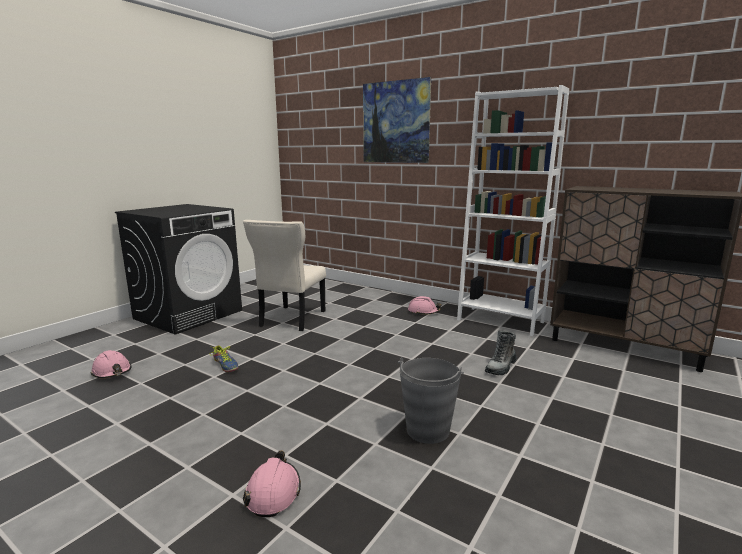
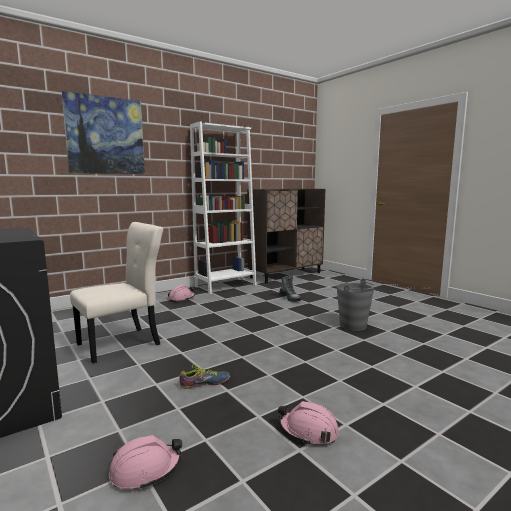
camera: 70 degrees left, 5 degrees down
(273, 492) = (412, 372): pink hard hat -> pink hard hat (308, 431)
(291, 319) = (122, 344): beige chair -> beige chair turned 75 degrees counterclockwise

